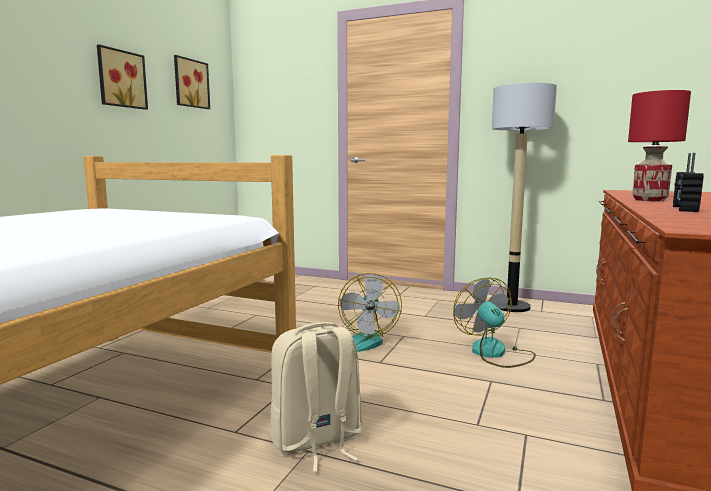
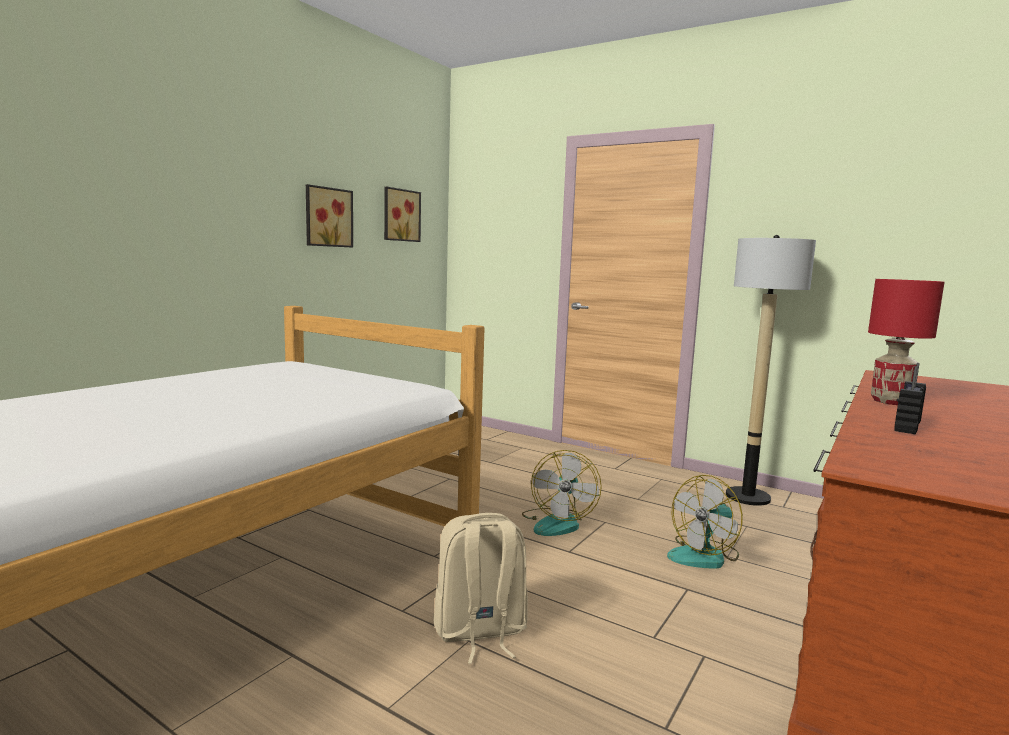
camera: 10 degrees right, 0 degrees up
(495, 353) = (704, 555): fan -> fan turned 120 degrees counterclockwise

